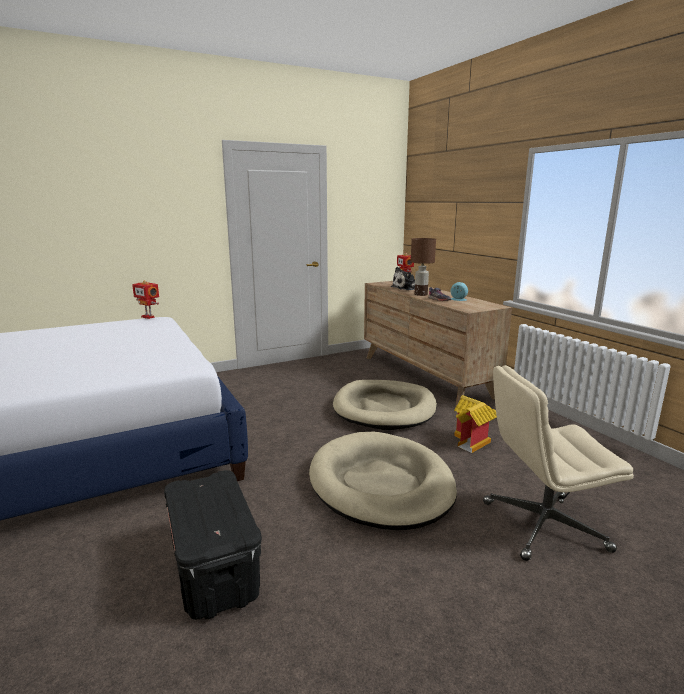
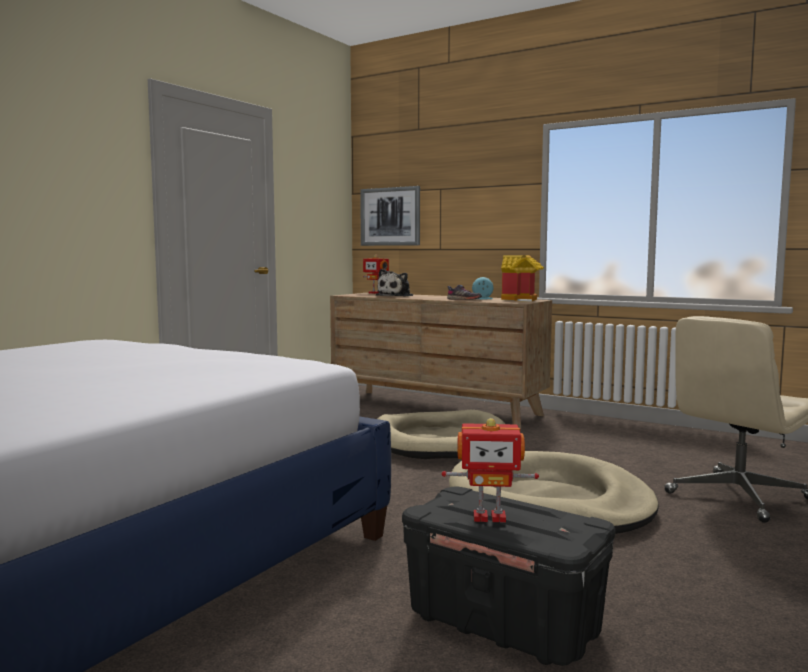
camera: 30 degrees left, 10 degrees down
(148, 317) = (79, 339): toy robot -> toy robot (489, 517)
(421, 294) = (431, 298): brown table lamp -> none
(425, 221) = (390, 216): none -> picture
(473, 442) = (578, 451): toy house -> toy house (523, 299)

